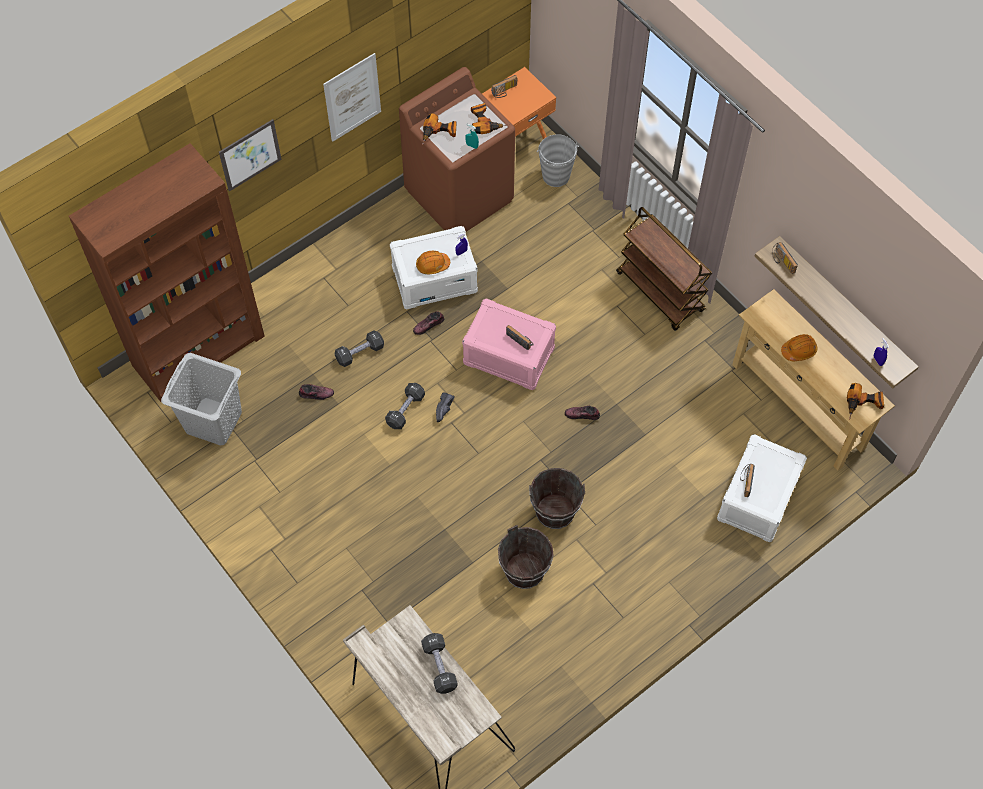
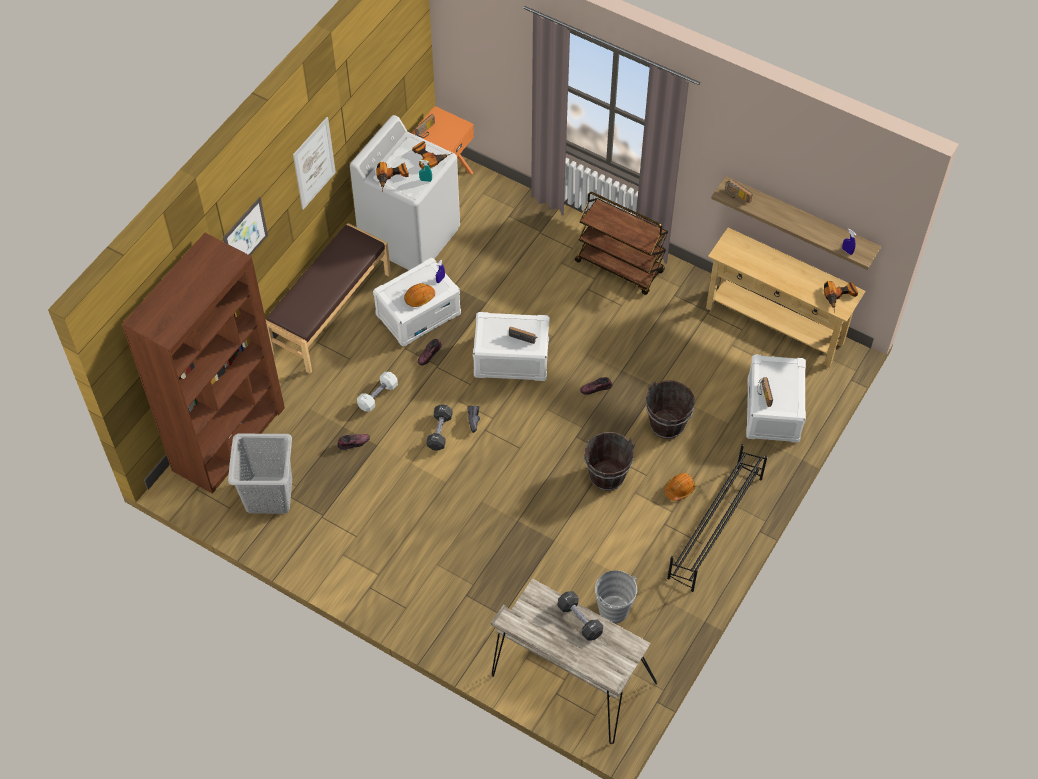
camera: 20 degrees left, 5 degrees down
(349, 251) = (330, 312): none -> brown bench
(360, 353) = (378, 396): black dumbbell -> white dumbbell
(460, 195) = (410, 236): brown washing machine -> white washing machine
(508, 356) = (511, 359): pink storage box -> white storage box
(525, 571) = (602, 533): brown bucket -> brown bucket (667, 424)
(556, 176) = (488, 196): grey bucket -> grey bucket (613, 610)
(643, 605) = (714, 528): none -> black shoe rack
(799, 350) = (769, 270): orange hard hat -> orange hard hat (679, 489)

